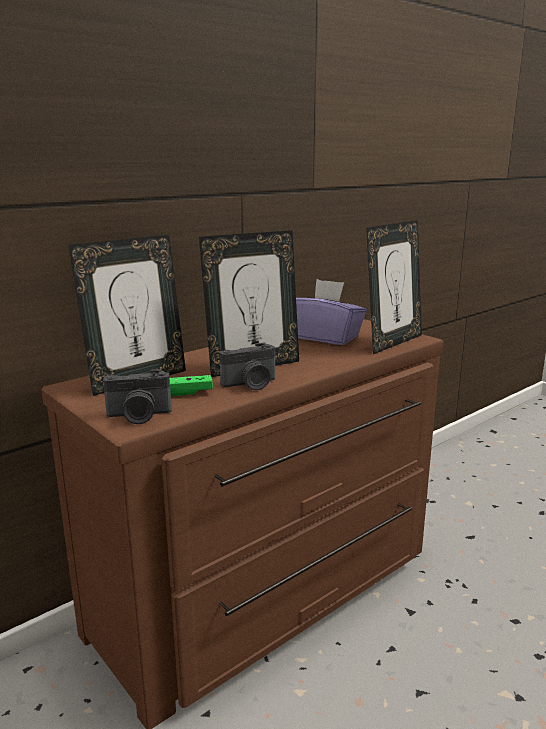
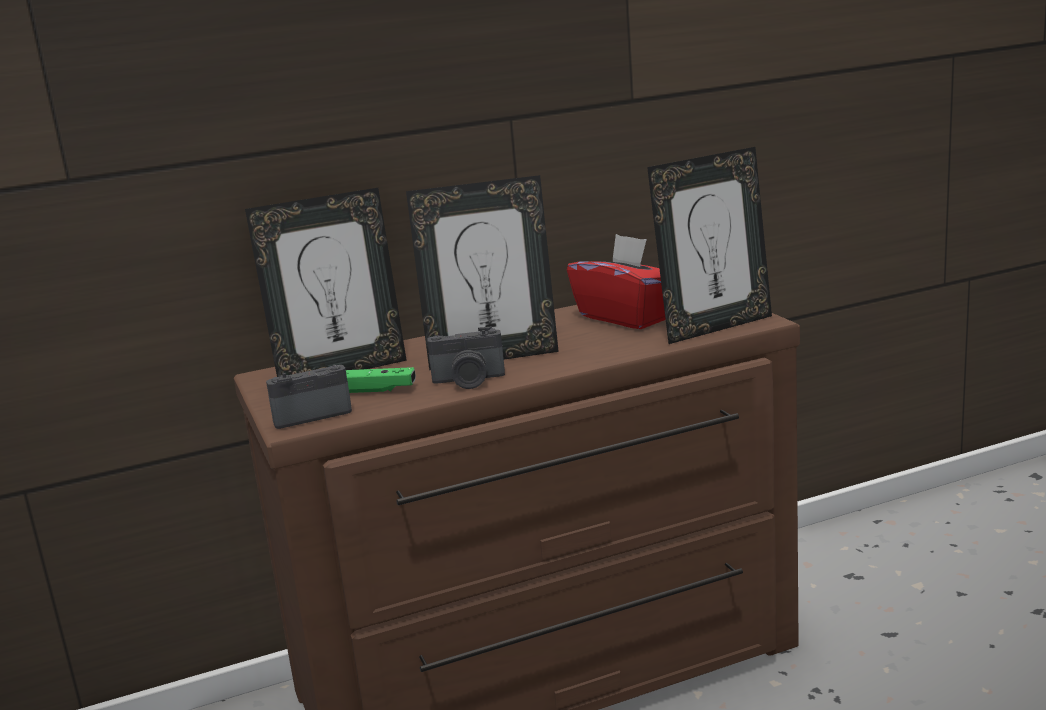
camera: 20 degrees right, 0 degrees up
(139, 416) = (310, 414): camera -> camera turned 150 degrees clockwise
(325, 337) = (627, 317): purple tissue box -> red tissue box

